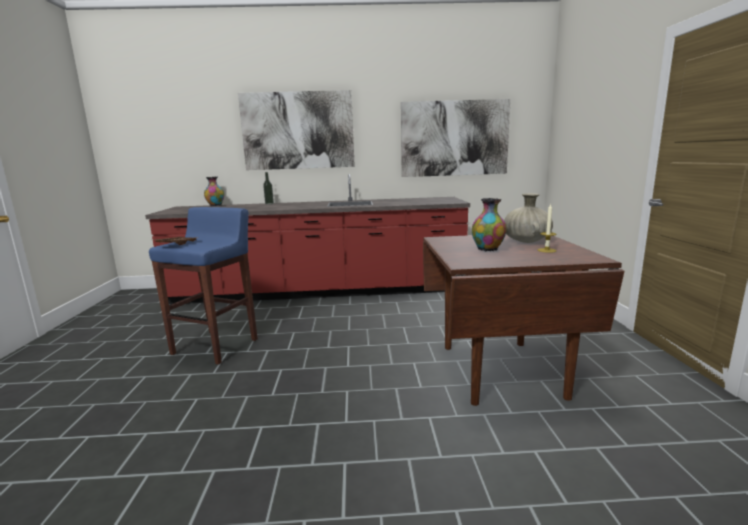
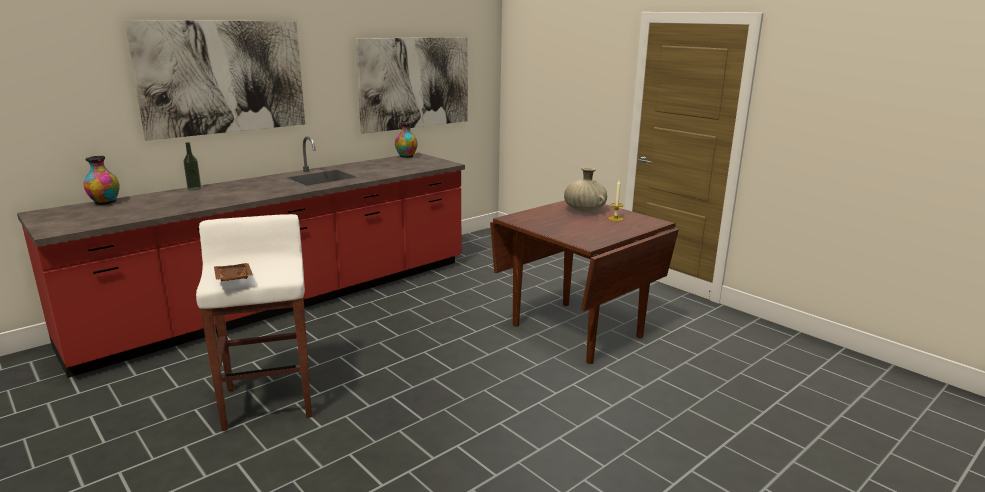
camera: 40 degrees left, 5 degrees up
(216, 346) = (269, 401): blue stool -> white stool
(488, 249) = (575, 225): vase -> vase (406, 157)

